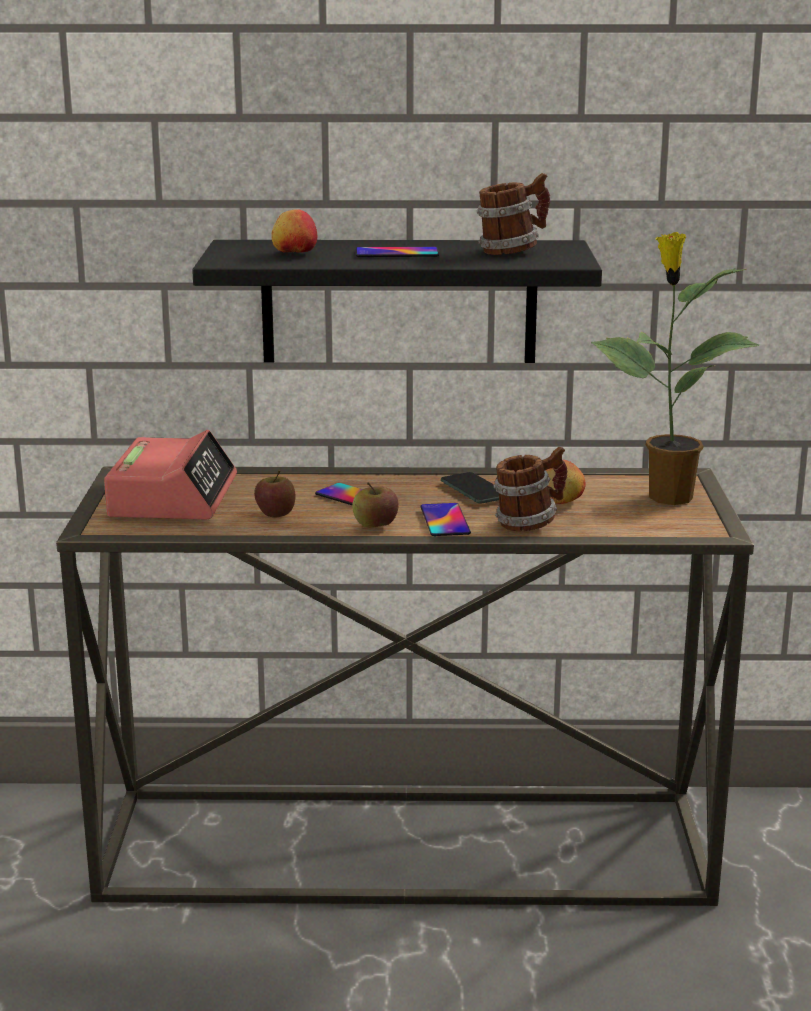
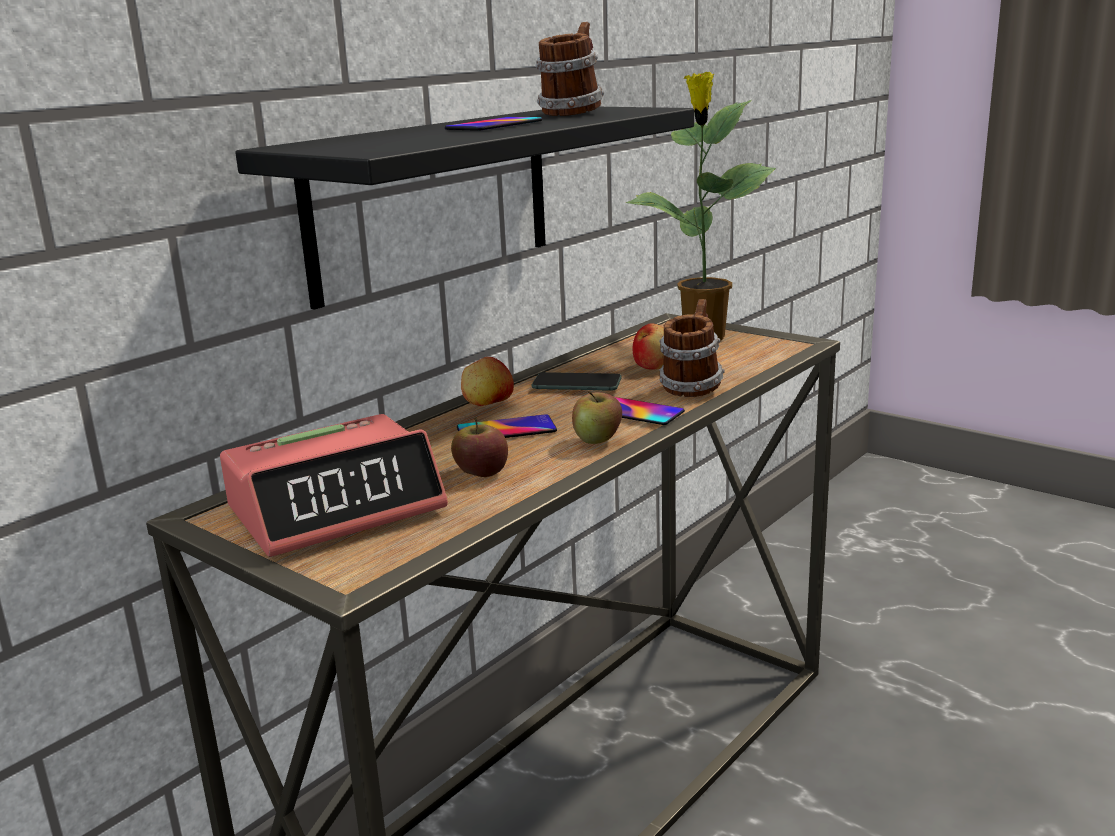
camera: 50 degrees left, 0 degrees up
(173, 497) = (337, 507): alarm clock -> alarm clock turned 105 degrees clockwise
(294, 254) = (404, 138): apple -> apple (488, 404)

